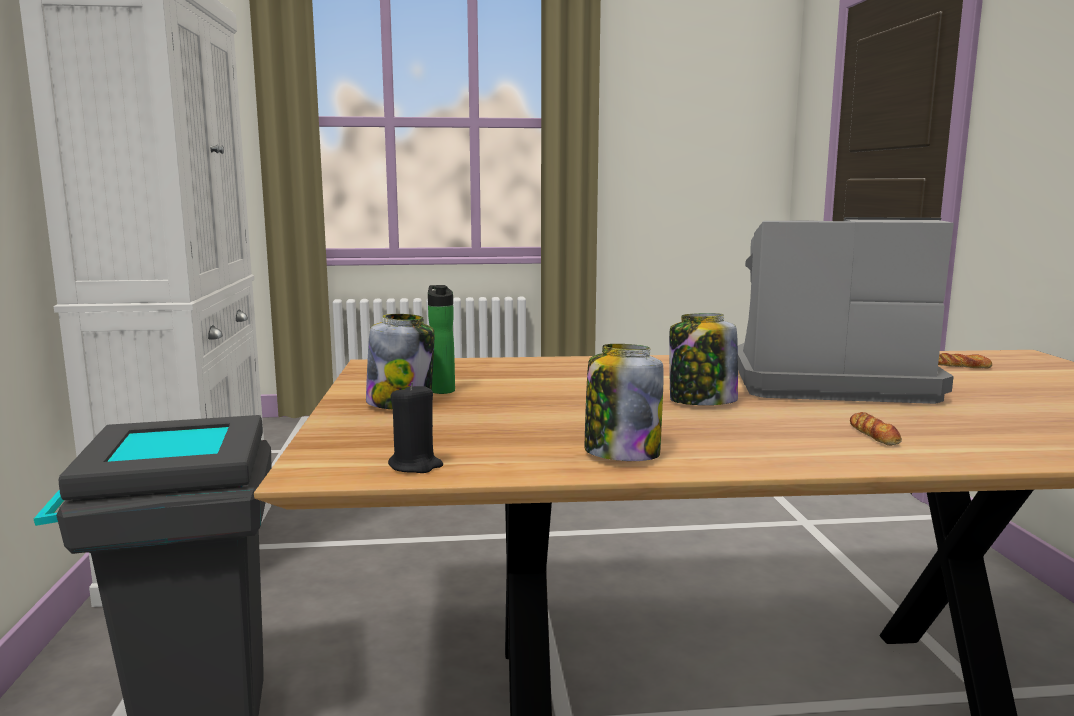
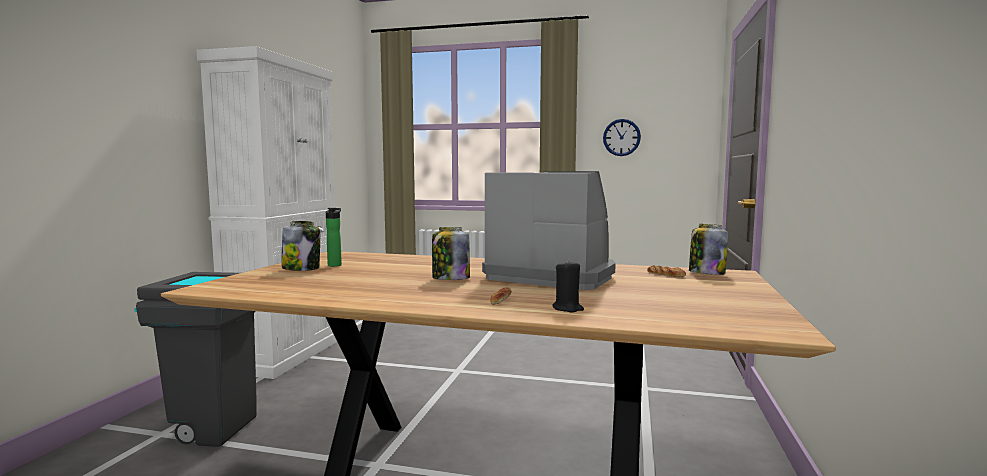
camera: 20 degrees right, 5 degrees down
(415, 466) = (243, 290): black candle -> black candle (567, 308)
(620, 453) = (345, 295): jar -> jar (706, 273)
(660, 146) = (621, 137): none -> wall clock

